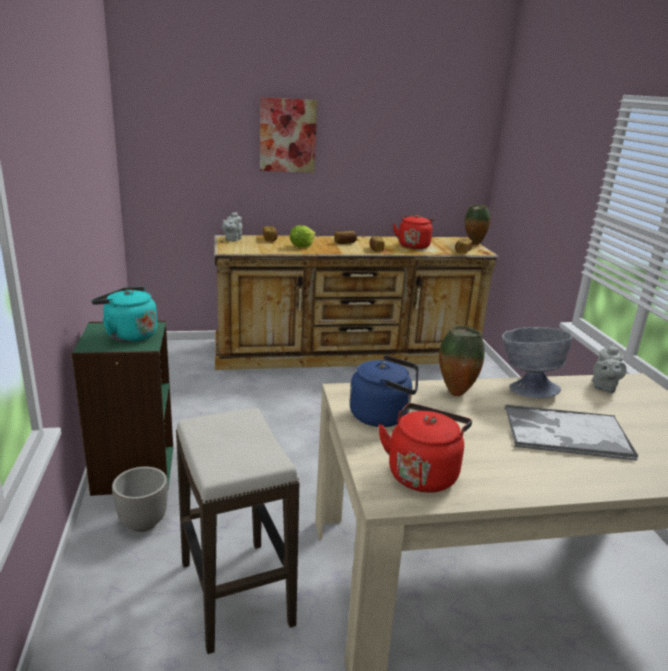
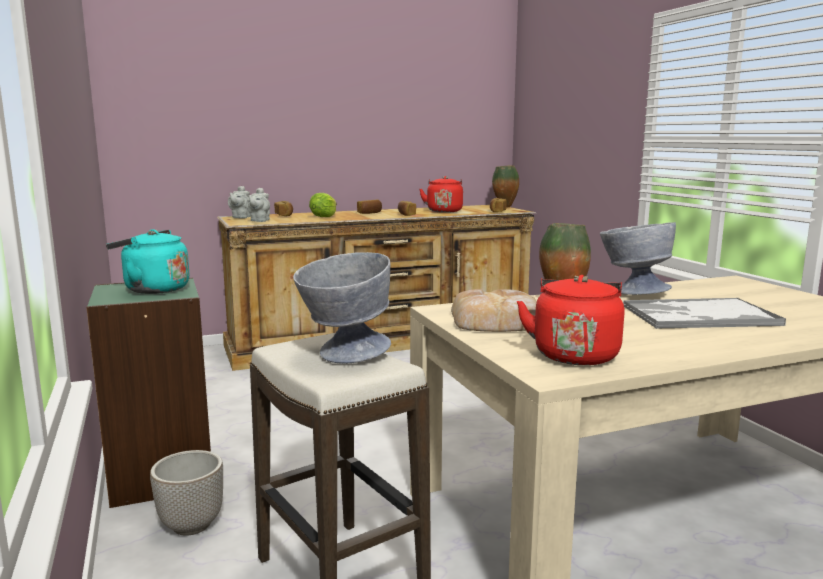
camera: 10 degrees left, 10 degrees down
(241, 442) = (344, 356): none -> grey bowl
(287, 135) = (294, 100): picture -> none
(383, 416) = (497, 321): blue kettle -> bread
(603, 387) = (707, 286): grey teapot -> grey teapot (259, 221)

